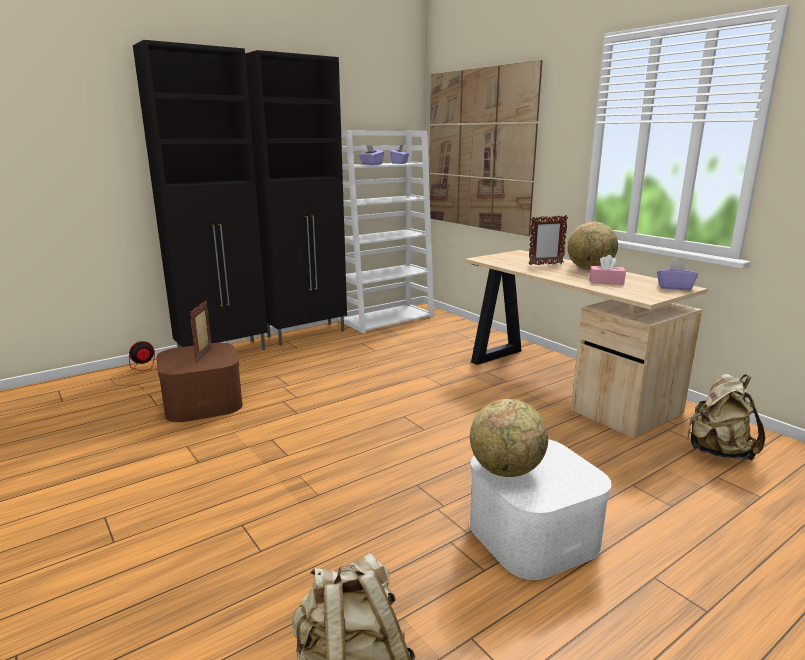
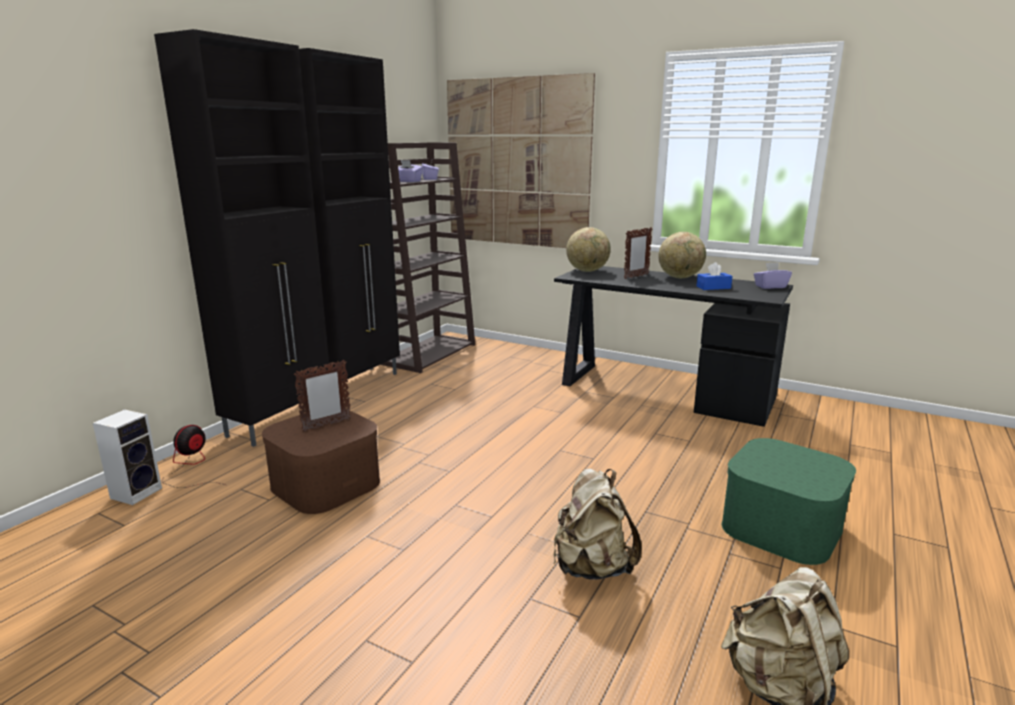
camera: 25 degrees left, 0 degrees up
(91, 382) = (137, 492): none -> speaker
(204, 355) = (326, 425): picture frame -> picture frame turned 105 degrees counterclockwise
(387, 319) = (428, 353): white bookcase -> brown bookcase
(506, 470) = (769, 472): globe -> globe (587, 271)
(533, 533) = (781, 526): white storage box -> green storage box
(562, 383) = (661, 390): beige desk -> black desk
(606, 281) = (713, 287): pink tissue box -> blue tissue box
(718, 451) = (830, 424): beige backpack -> beige backpack (591, 567)

